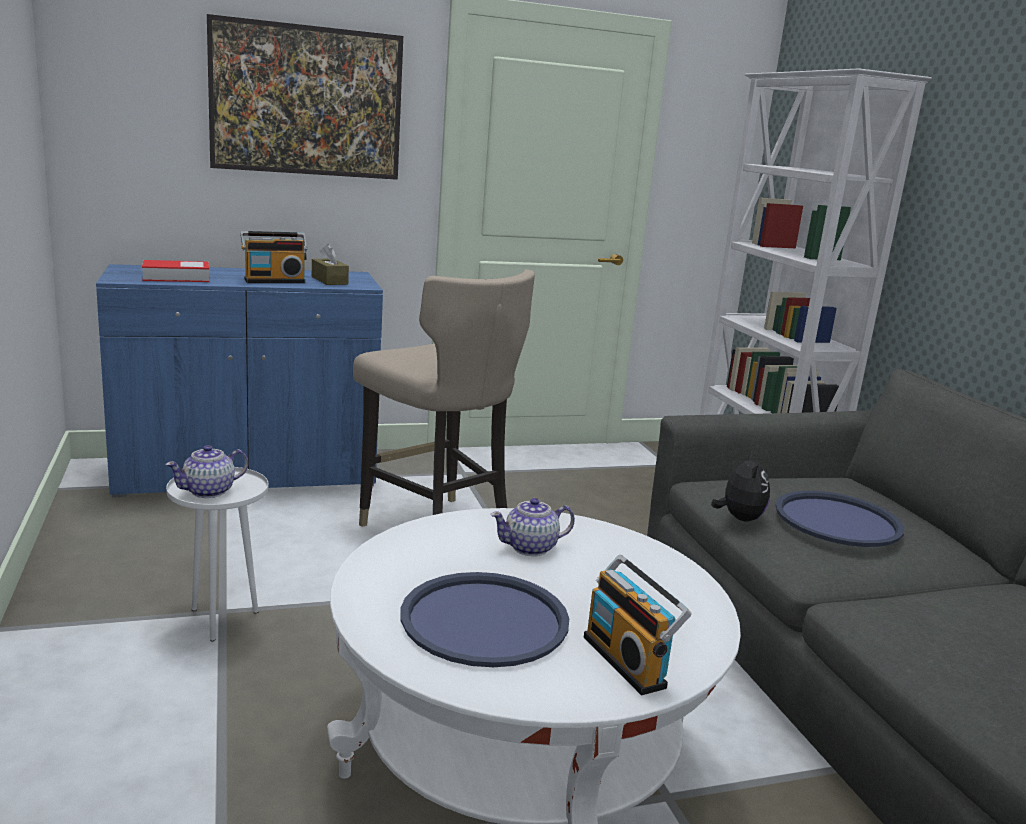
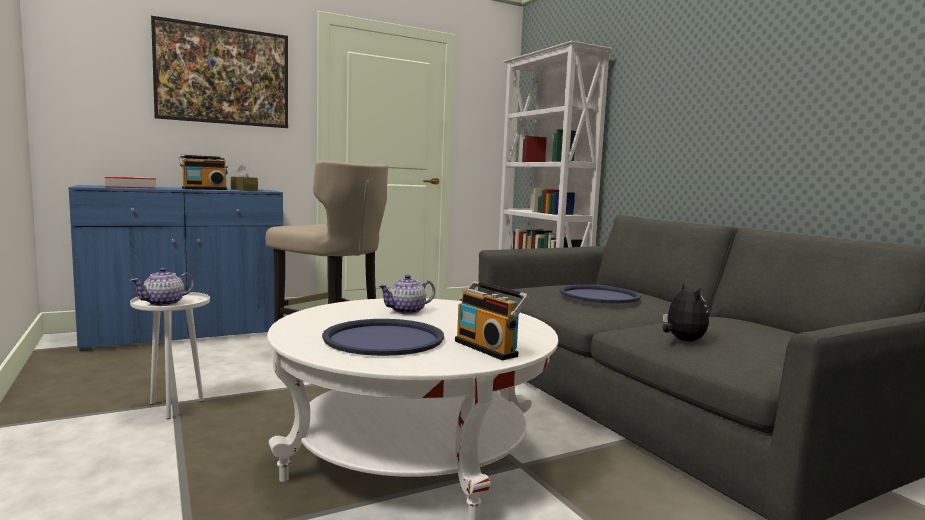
camera: 10 degrees left, 10 degrees down
(739, 518) = (538, 301): plush toy -> plush toy (682, 340)

